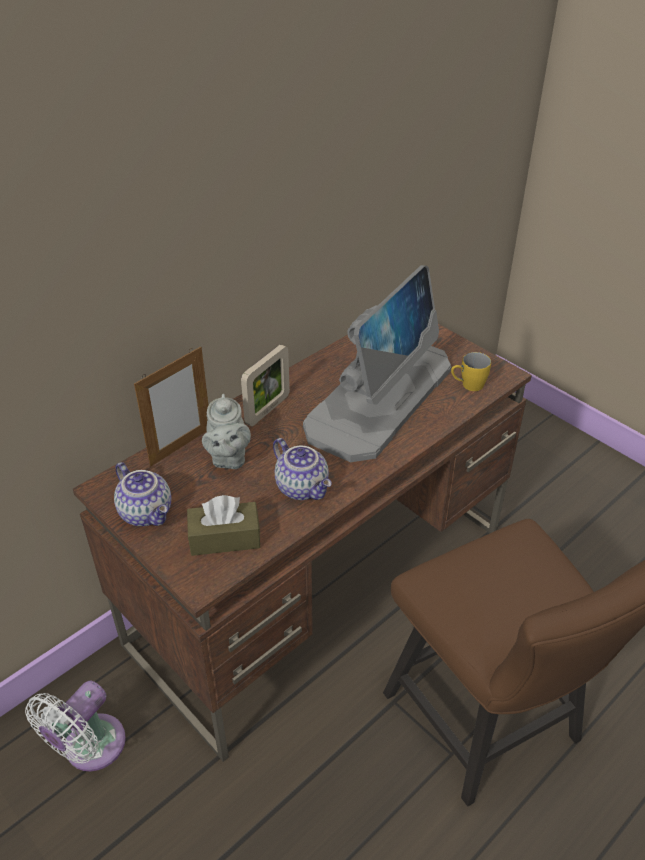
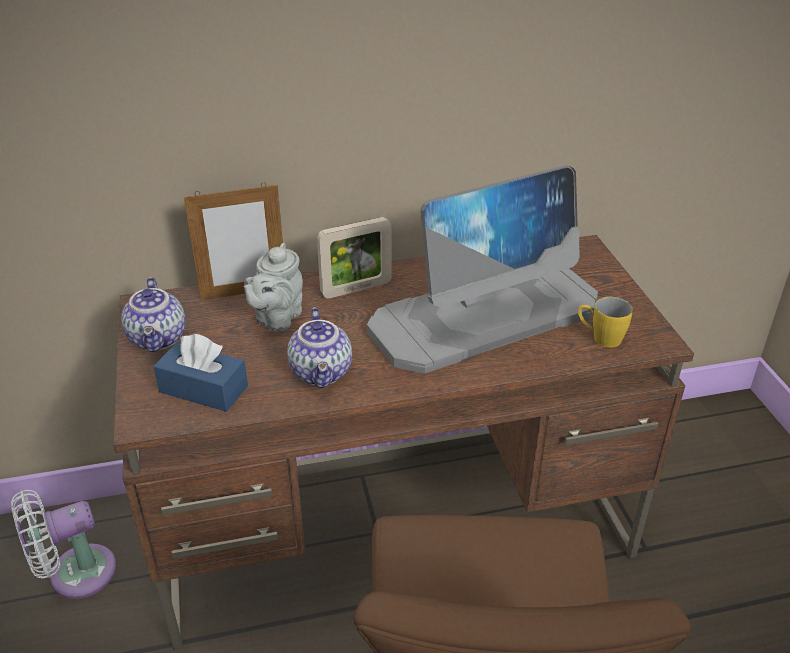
camera: 30 degrees right, 5 degrees down
(224, 538) = (203, 389): brown tissue box -> blue tissue box

